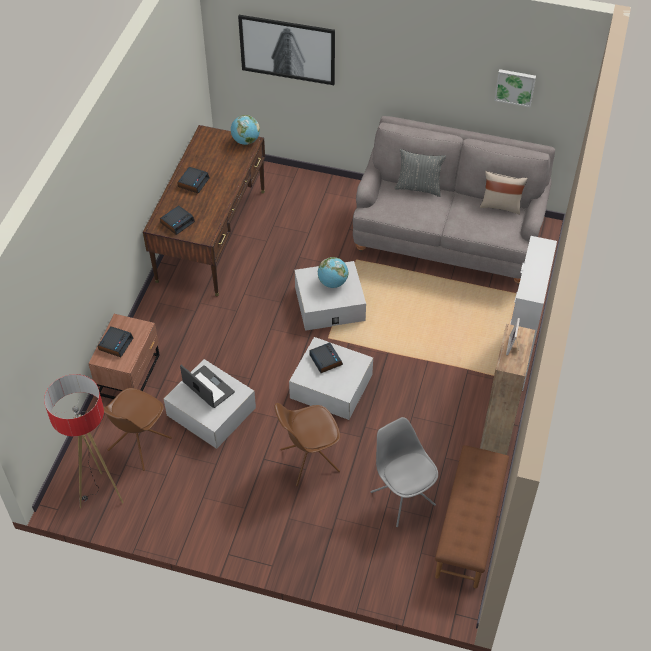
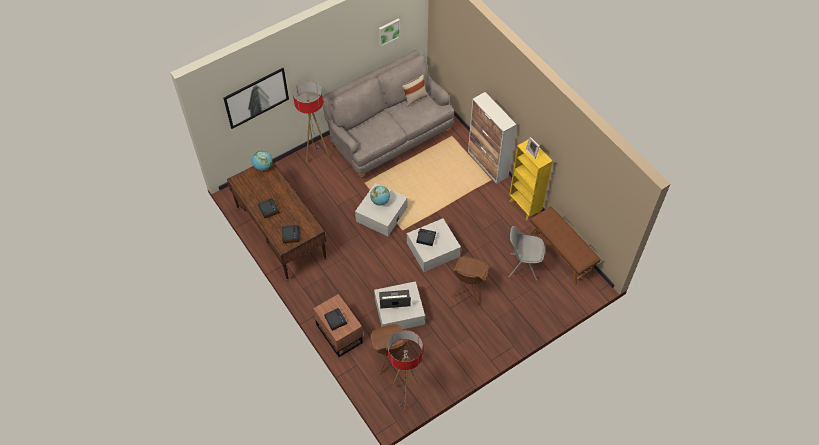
camera: 50 degrees left, 5 degrees up
(347, 193) = (316, 155): none -> floor lamp
(418, 187) = (368, 120): grey pillow -> none
(495, 439) = (524, 207): brown bookcase -> yellow bookcase

